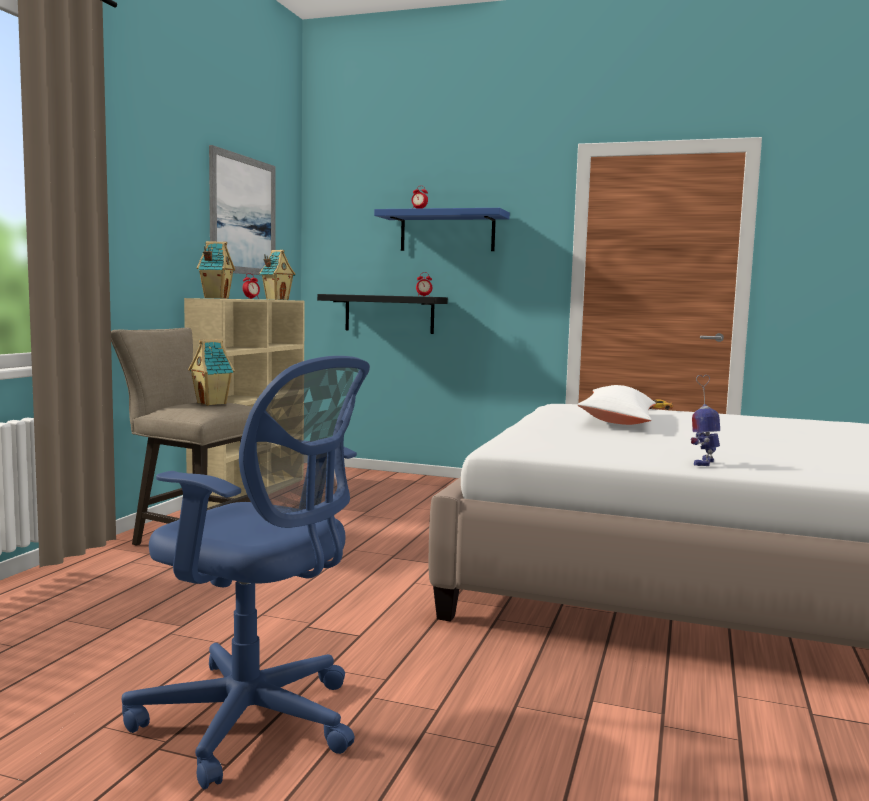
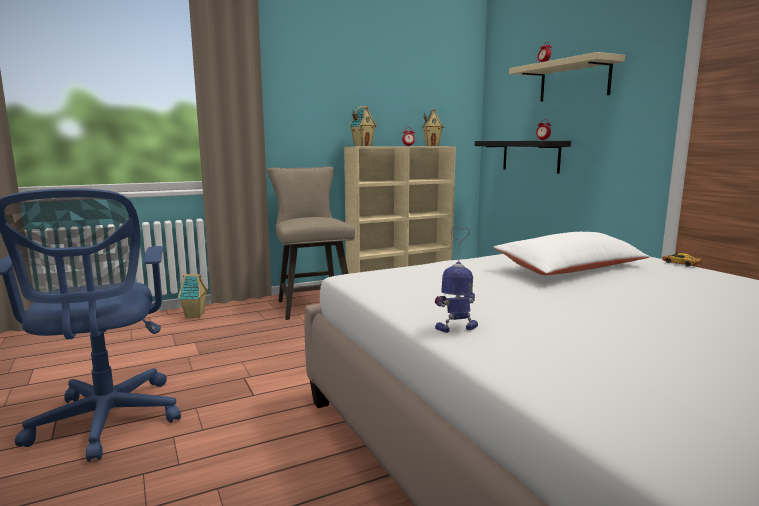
camera: 45 degrees right, 5 degrees up
(212, 403) = (315, 218): toy house -> toy house (195, 316)
(243, 215) = (410, 85): picture -> none
(447, 232) = (574, 81): blue shelf -> beige shelf

